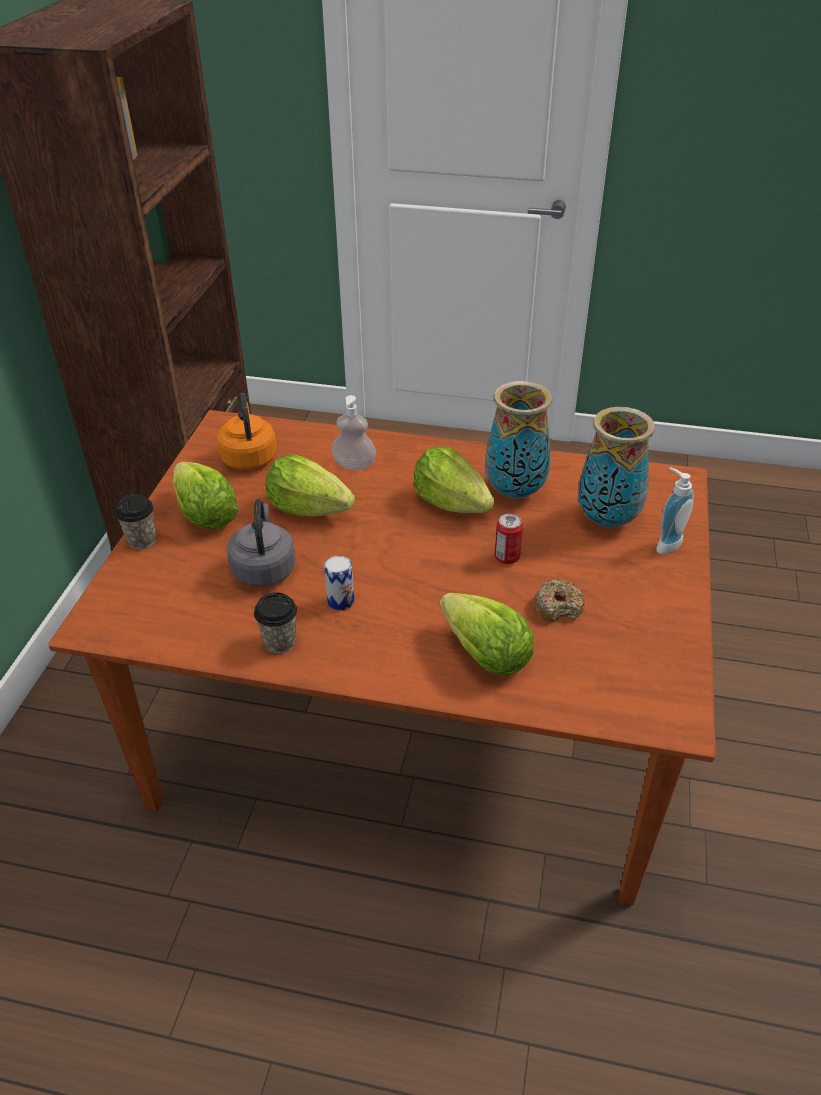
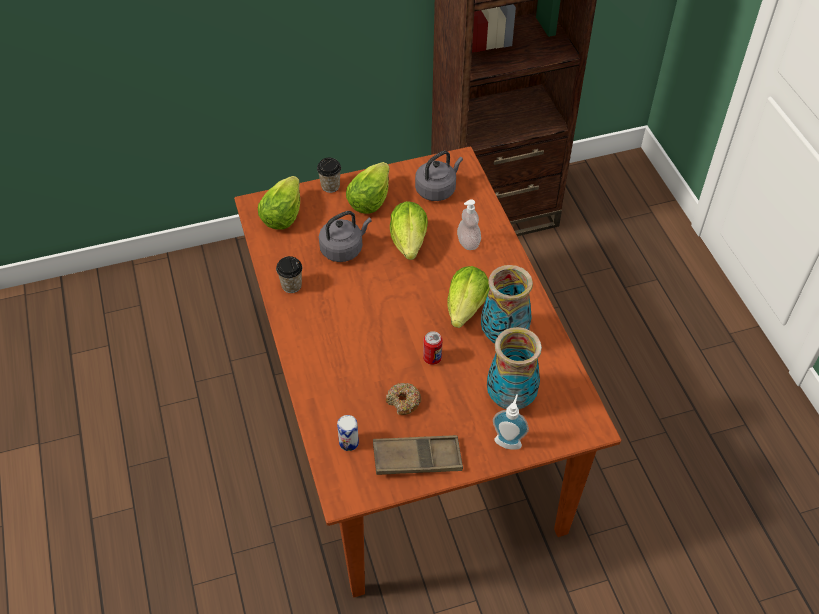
camera: 60 degrees right, 10 degrees up
(249, 456) = (437, 189): orange kettle -> grey kettle
(341, 601) = (339, 296): can -> can (349, 442)
(485, 655) = (339, 381): lettuce -> lettuce (282, 216)
(654, 627) = (417, 459): none -> brown tray

